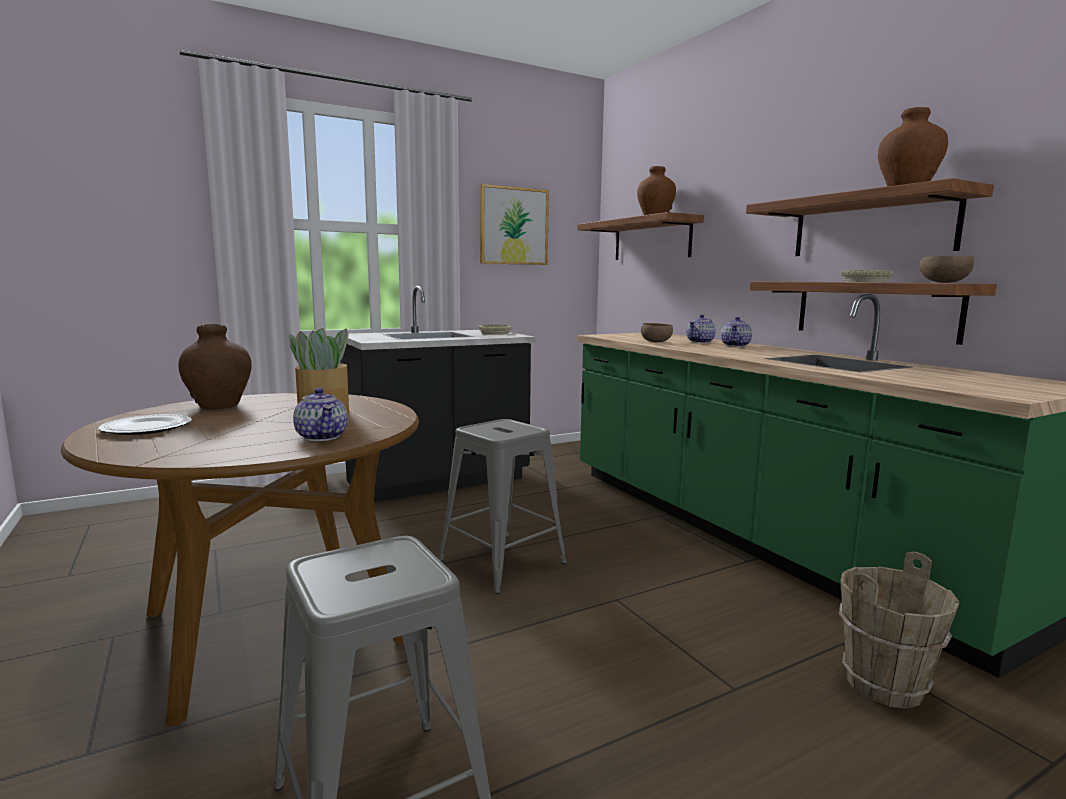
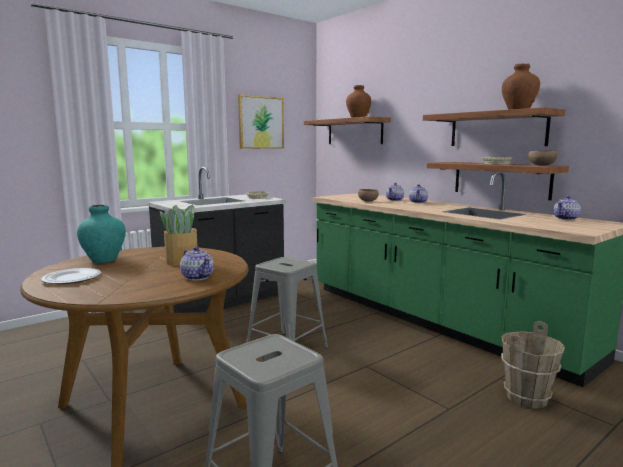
camera: 10 degrees left, 0 degrees up
(219, 406) = (104, 260): brown vase -> turquoise vase
(985, 375) = (566, 219): none -> teapot

